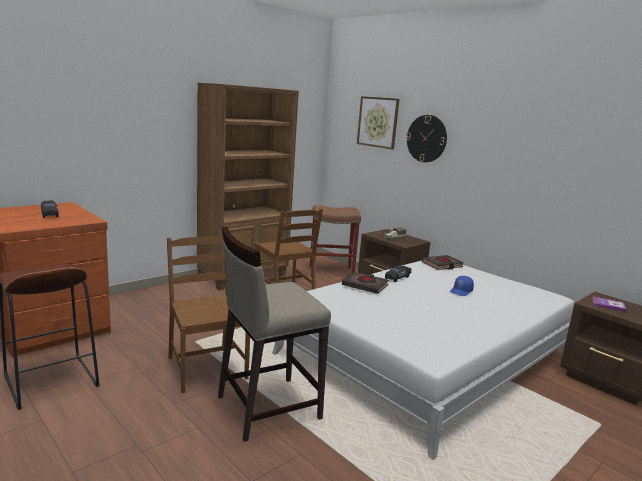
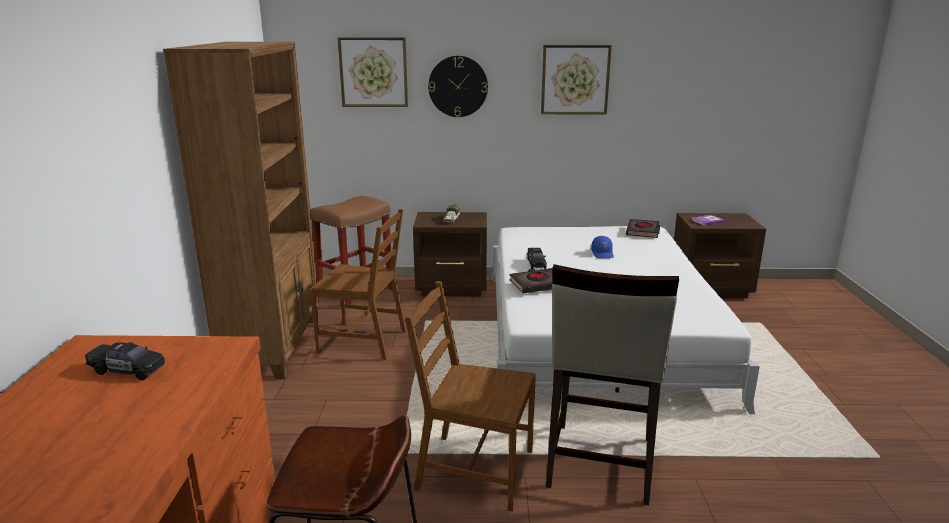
camera: 45 degrees left, 5 degrees up
(442, 265) = (529, 234): black book -> black book (643, 231)
(514, 144) = (575, 80): none -> picture

